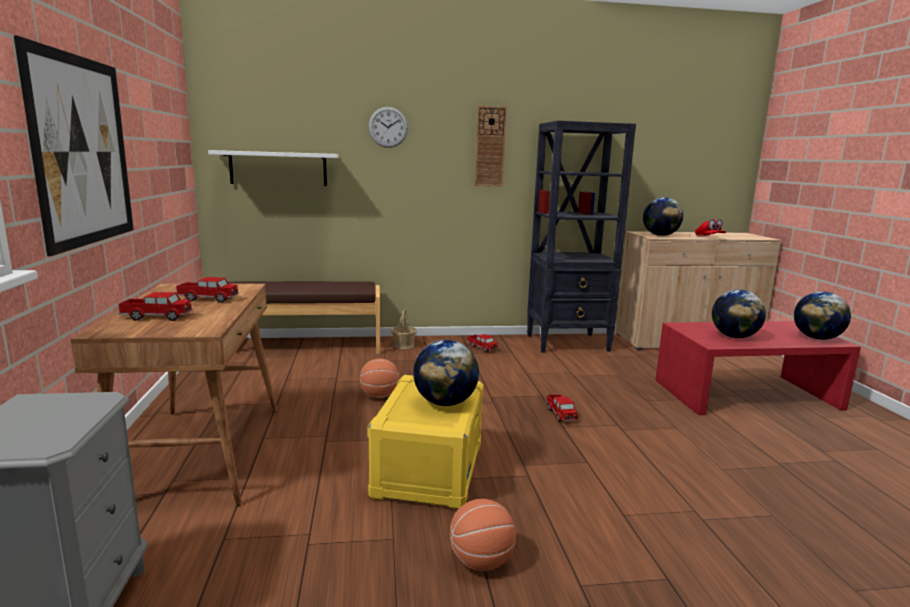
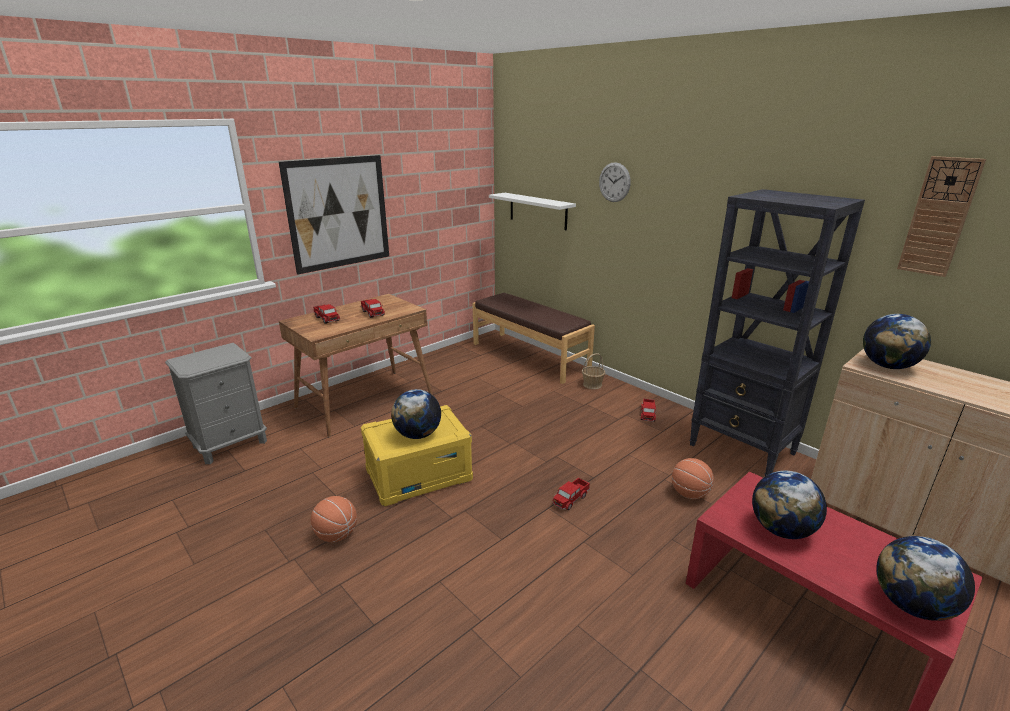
camera: 55 degrees right, 10 degrees up
(379, 396) = (495, 415): basketball -> basketball (690, 494)
(490, 146) = (705, 210): wall clock -> wall clock (939, 217)
(709, 237) = (966, 394): red cap -> none

